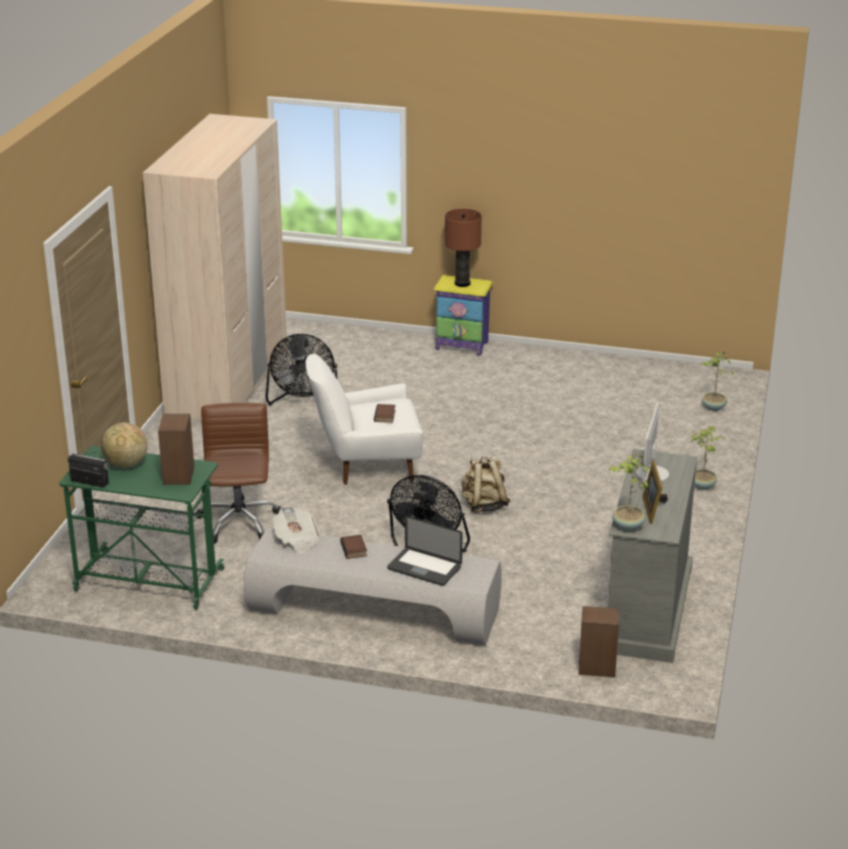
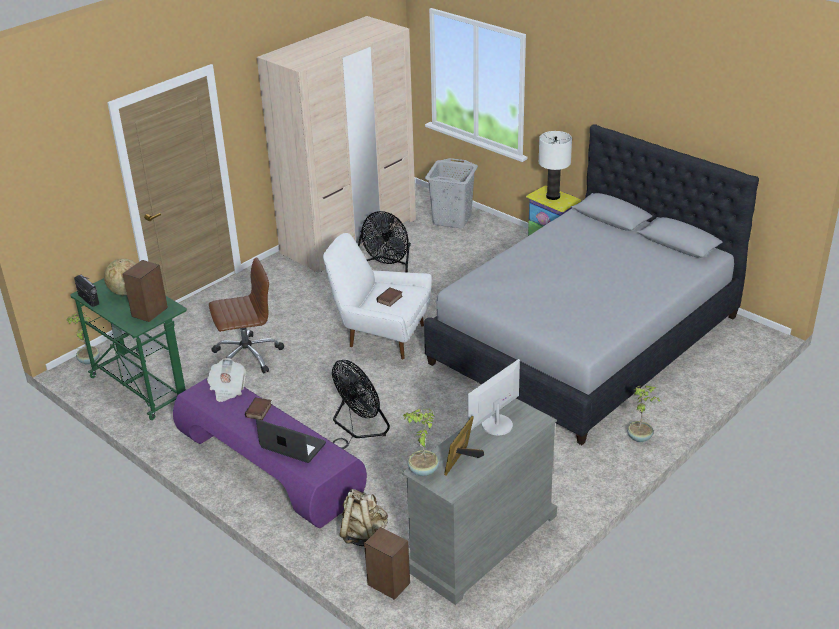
camera: 30 degrees right, 5 degrees up
(239, 522) = (247, 356): brown office chair -> brown office chair turned 45 degrees clockwise
(328, 340) = (452, 219): none -> grey laundry basket
(373, 610) = (269, 465): grey bench -> purple bench
(424, 568) = (293, 446): laptop -> laptop turned 150 degrees clockwise
(462, 283) = (553, 196): brown table lamp -> white table lamp
(484, 505) = (437, 398): beige backpack -> beige backpack (364, 535)
(576, 418) = (586, 339): none -> grey bed
(713, 408) = (717, 363): potted plant -> potted plant (88, 361)

